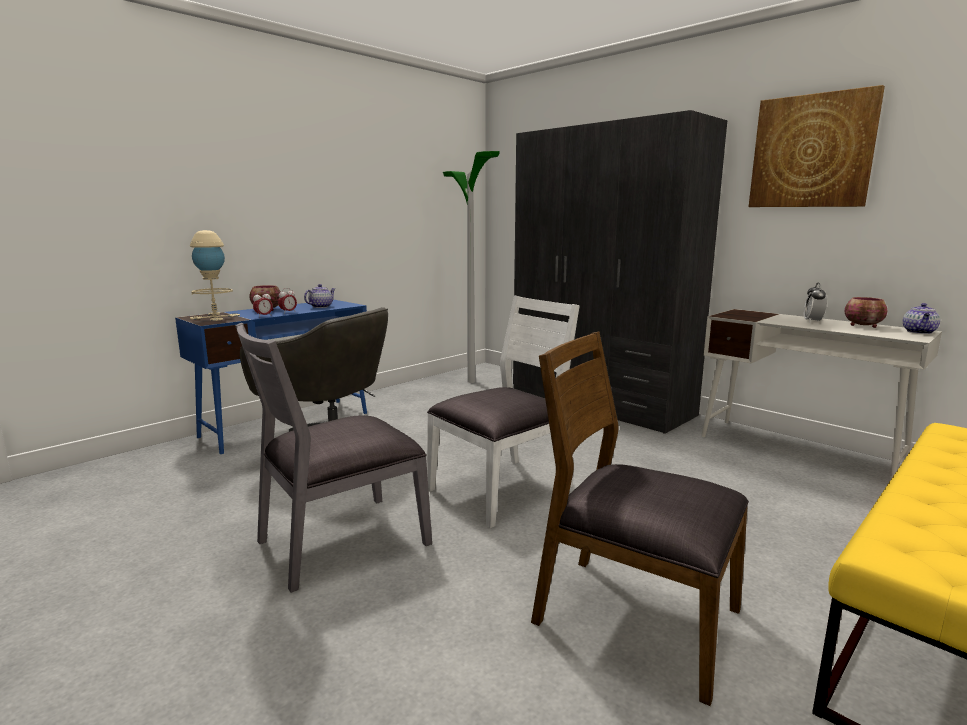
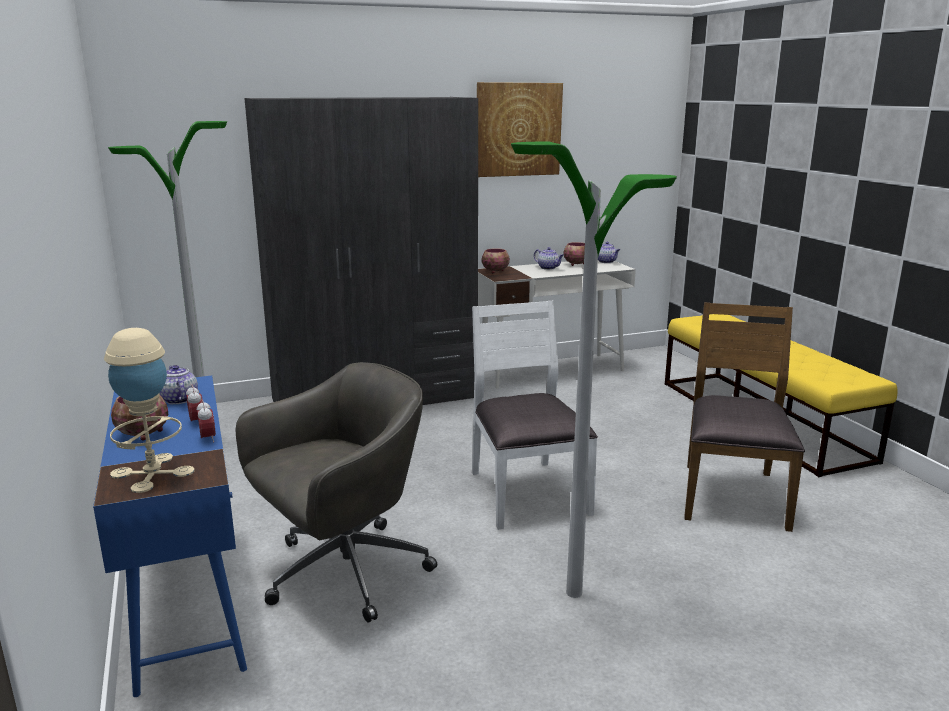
camera: 65 degrees left, 5 degrees up
(341, 541) = (574, 593): grey chair -> floor lamp
(634, 617) = (732, 495): brown chair -> brown chair turned 135 degrees clockwise
(744, 313) = (496, 271): none -> bowl
(813, 321) = (548, 268): alarm clock -> teapot

